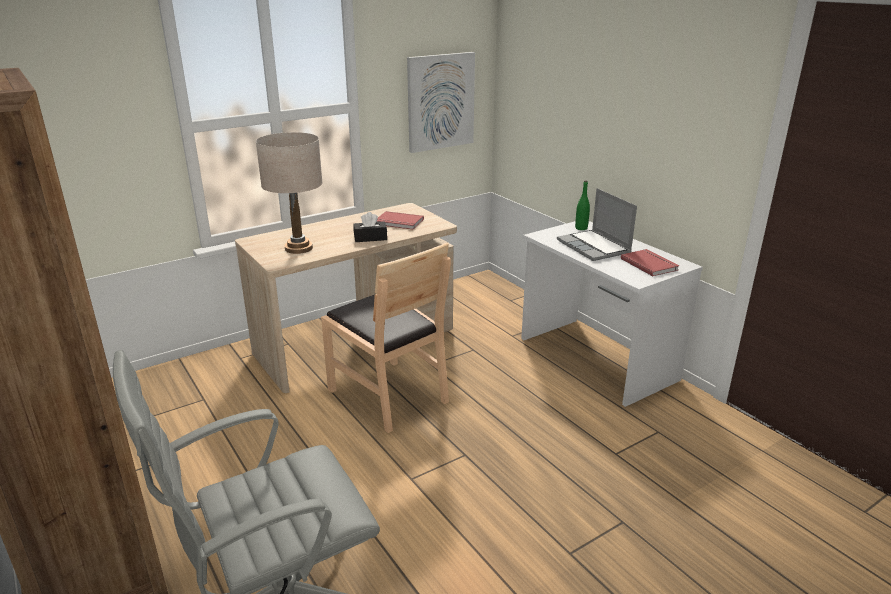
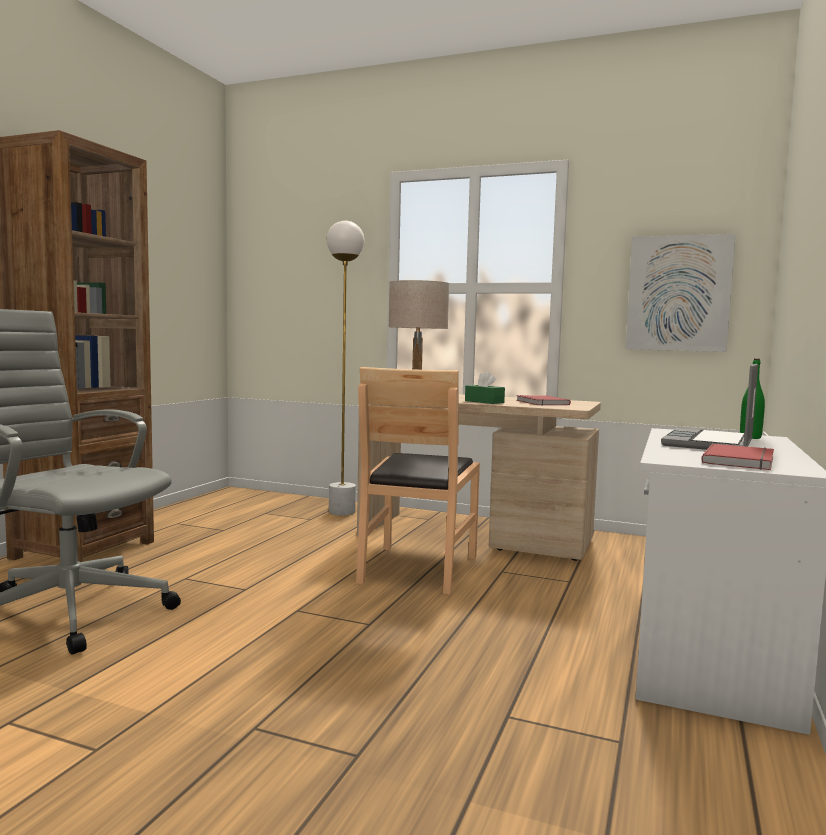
camera: 55 degrees right, 20 degrees down
(208, 375) = (341, 512): none -> white floor lamp
(370, 238) = (484, 402): black tissue box -> green tissue box

